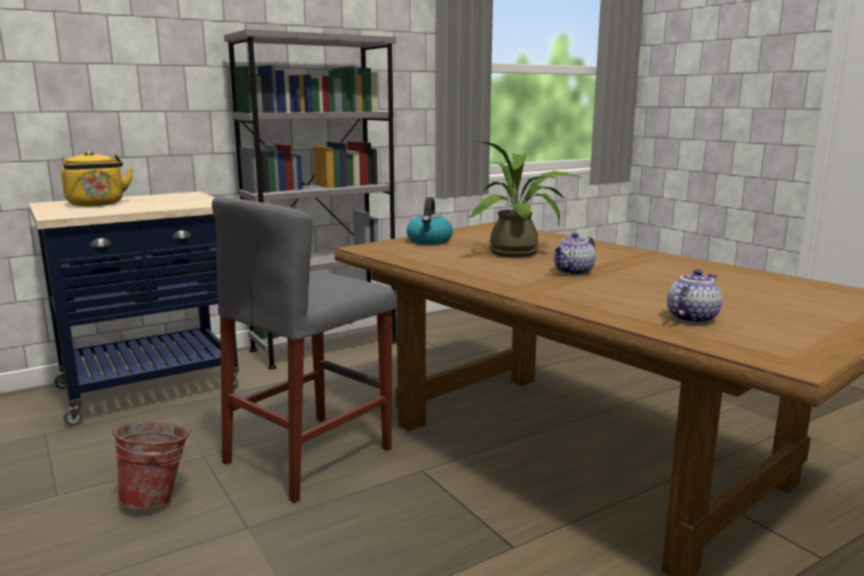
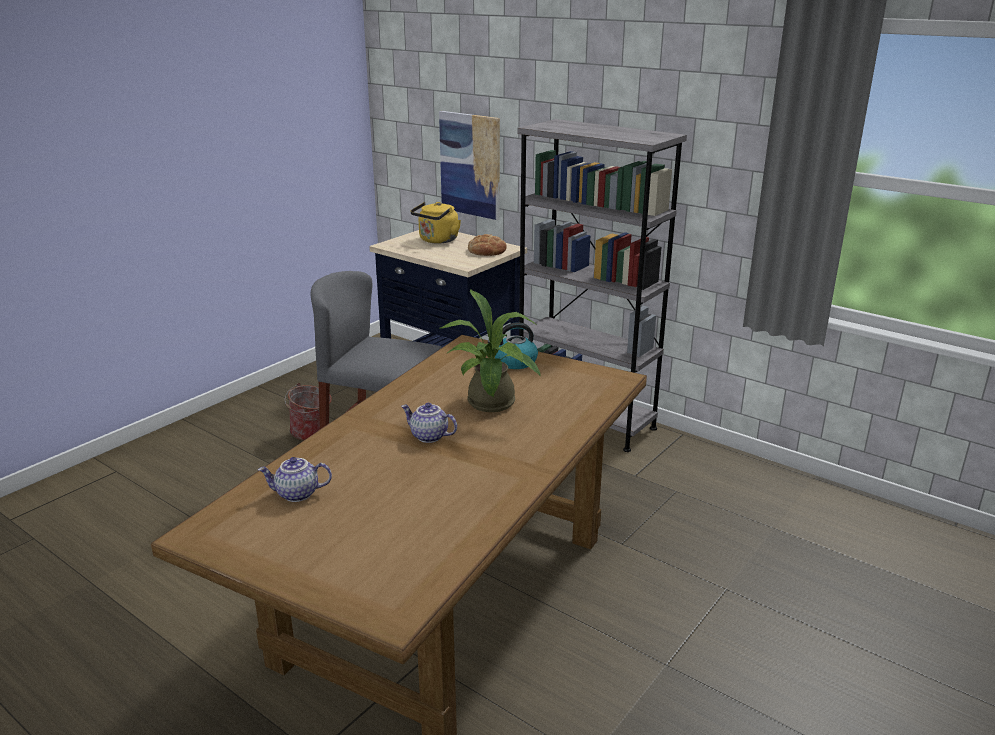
camera: 70 degrees right, 10 degrees up
(87, 106) = (470, 165): none -> picture
(180, 197) = (487, 251): none -> bread
(691, 318) = (297, 494): teapot -> teapot turned 150 degrees clockwise

